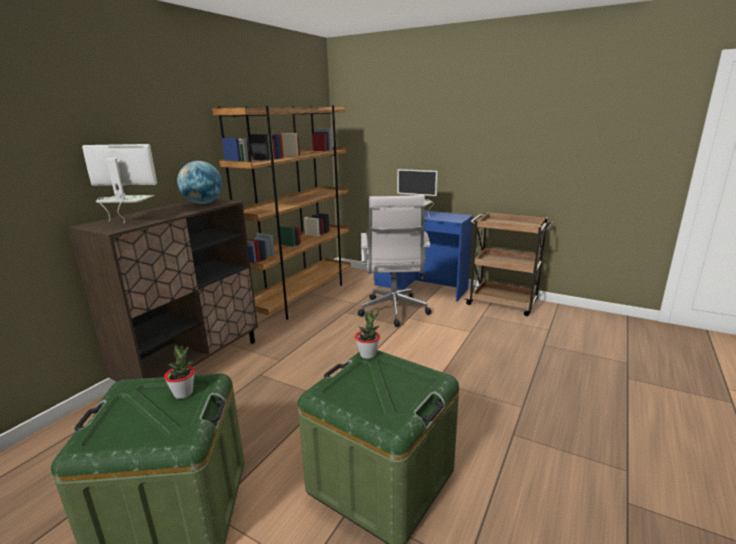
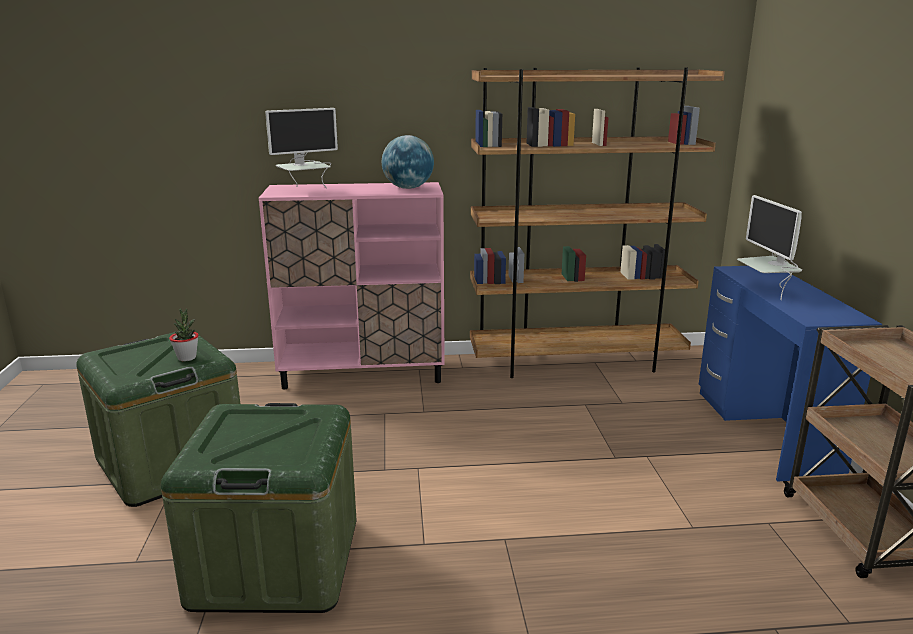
camera: 55 degrees right, 0 degrees up
(129, 221) = (305, 191): monitor -> monitor turned 90 degrees clockwise
(193, 364) = (363, 373): brown cabinet -> pink cabinet
(368, 354) = (320, 409): potted plant -> none
(394, 312) = (644, 438): white office chair -> none

